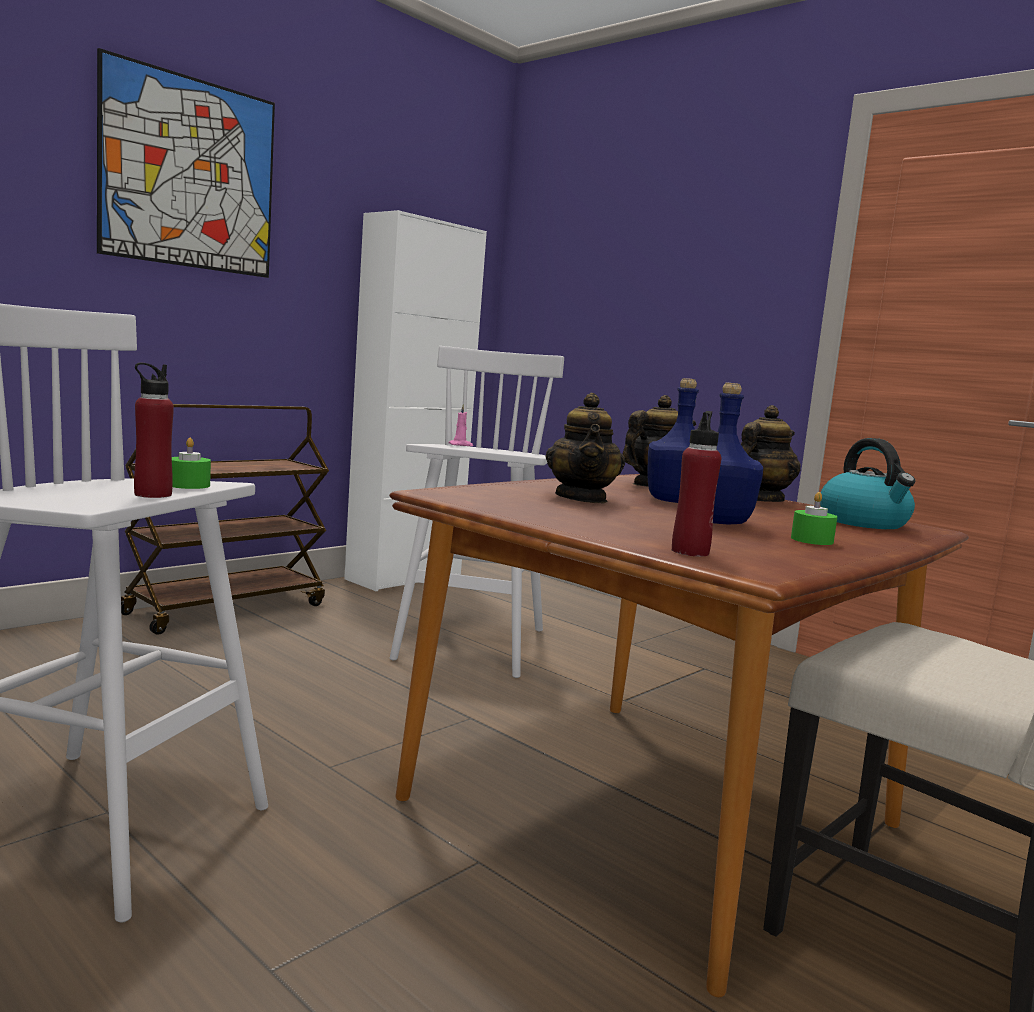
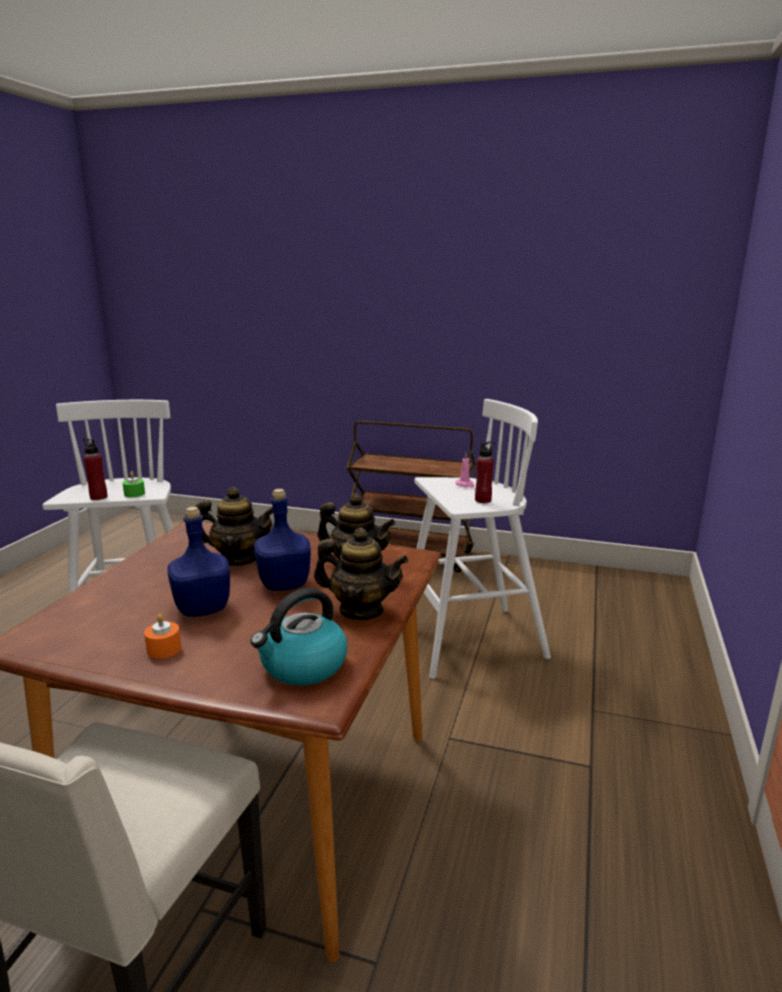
camera: 65 degrees right, 10 degrees up
(190, 173) = (404, 267): picture -> none
(404, 578) = (568, 573): white cabinet -> none
(582, 498) = (238, 559): teapot -> teapot turned 150 degrees counterclockwise
(690, 552) = (67, 615): red bottle -> red bottle (483, 500)
(812, 540) = (164, 649): green candle -> orange candle

